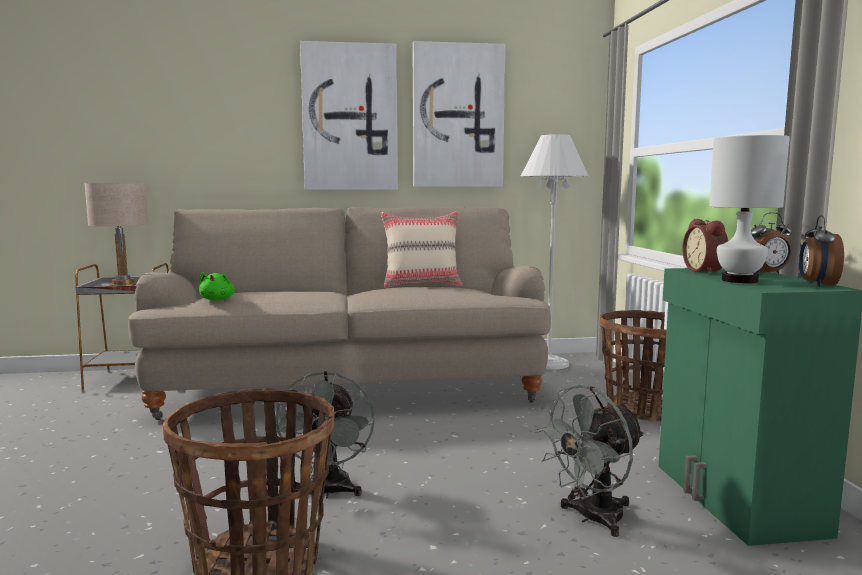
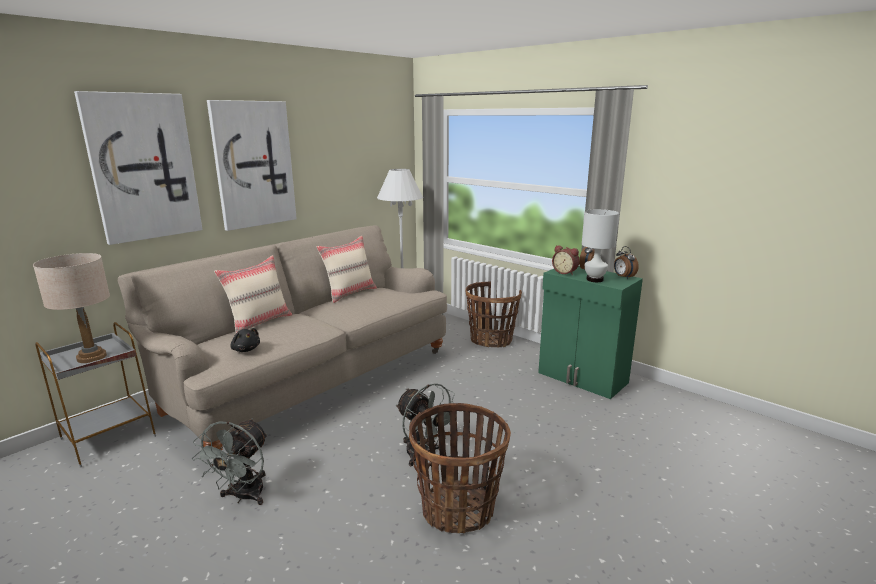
camera: 40 degrees left, 10 degrees up
(218, 299) = (246, 349): green plush toy -> black plush toy
(283, 289) = (259, 323): none -> beige pillow
(458, 116) = (329, 156): picture -> picture (143, 167)
(591, 518) = (550, 412): grey fan -> grey fan (243, 497)

